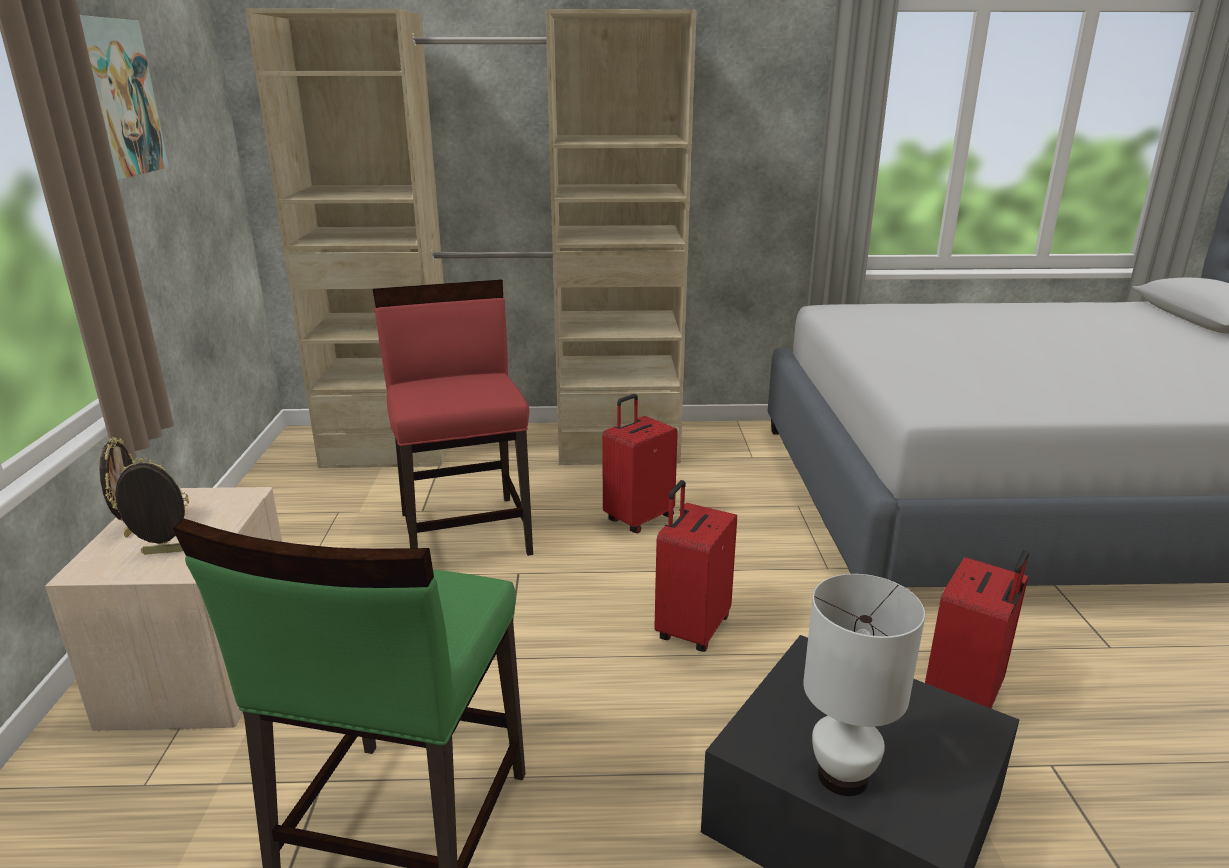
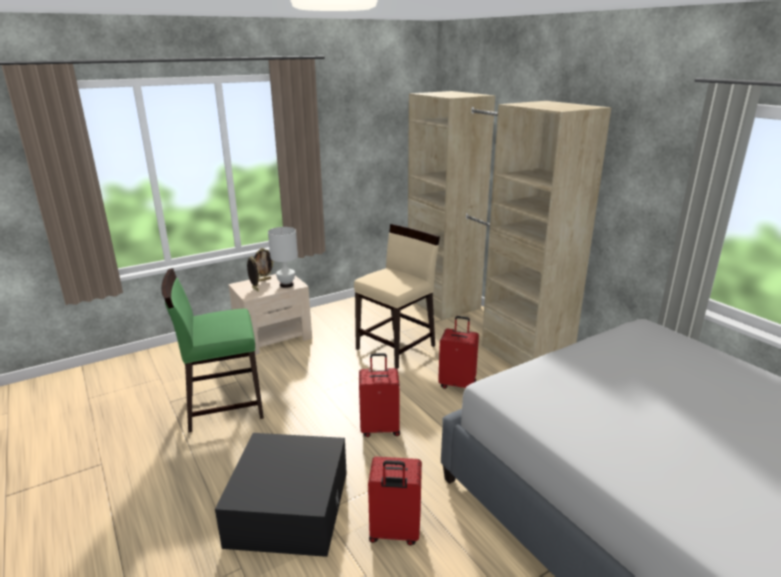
camera: 60 degrees right, 0 degrees up
(116, 98) = (344, 129): picture -> none
(466, 532) = (396, 347): red chair -> beige chair
(844, 776) = (255, 469): white table lamp -> white table lamp (286, 285)

